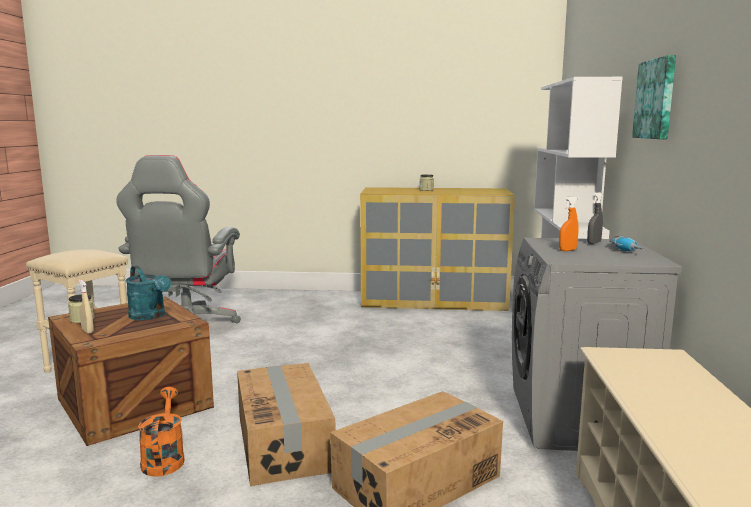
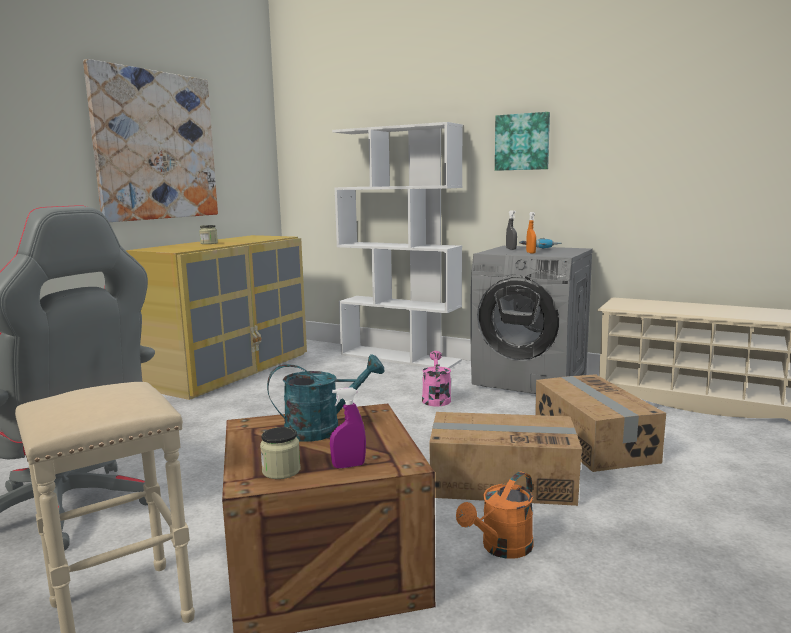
camera: 65 degrees left, 0 degrees up
(87, 331) = (348, 466): beige spray bottle -> purple spray bottle
(164, 458) = (501, 548): orange watering can -> orange watering can turned 60 degrees counterclockwise
(406, 108) = (156, 146): none -> picture
(458, 382) = (436, 398): none -> pink watering can

